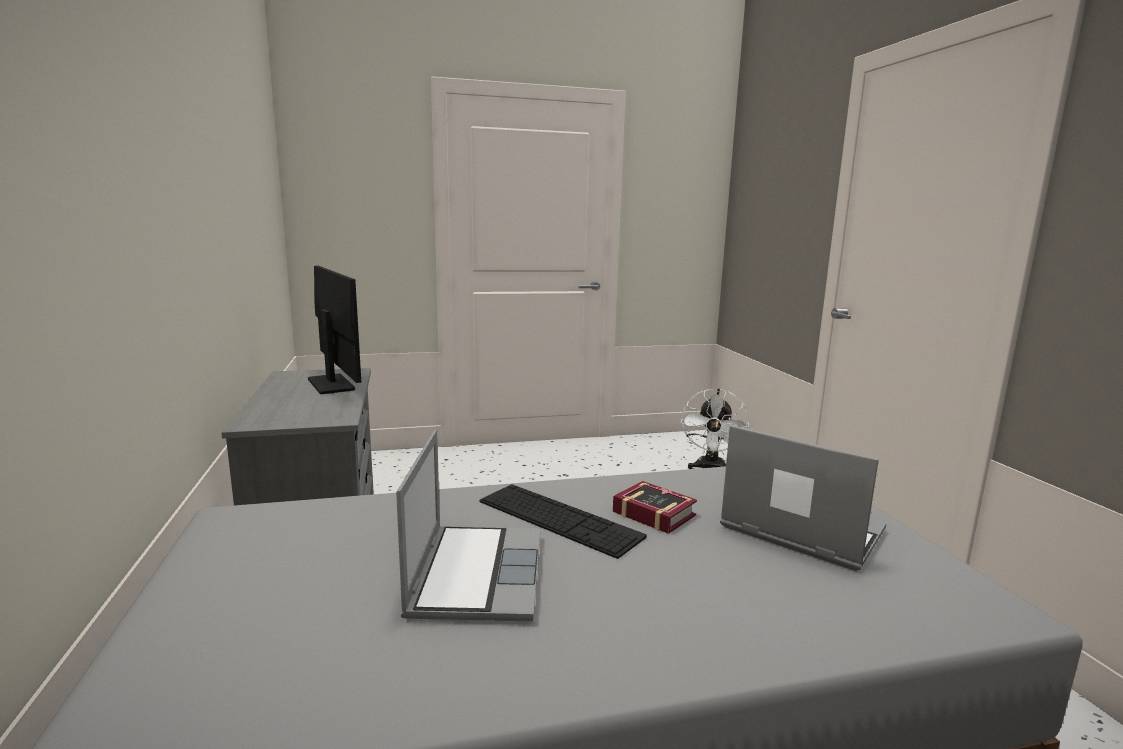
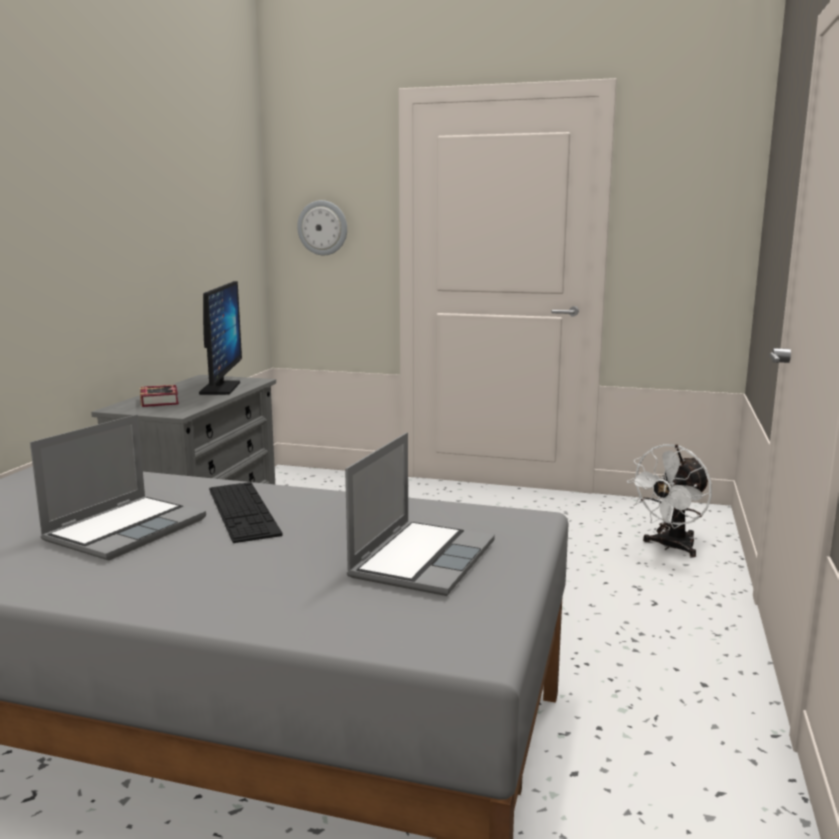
camera: 30 degrees right, 0 degrees up
(351, 210) = (323, 228): none -> wall clock
(652, 512) = (323, 521): book -> book (161, 400)
(798, 530) = (422, 559): laptop -> laptop turned 45 degrees clockwise

